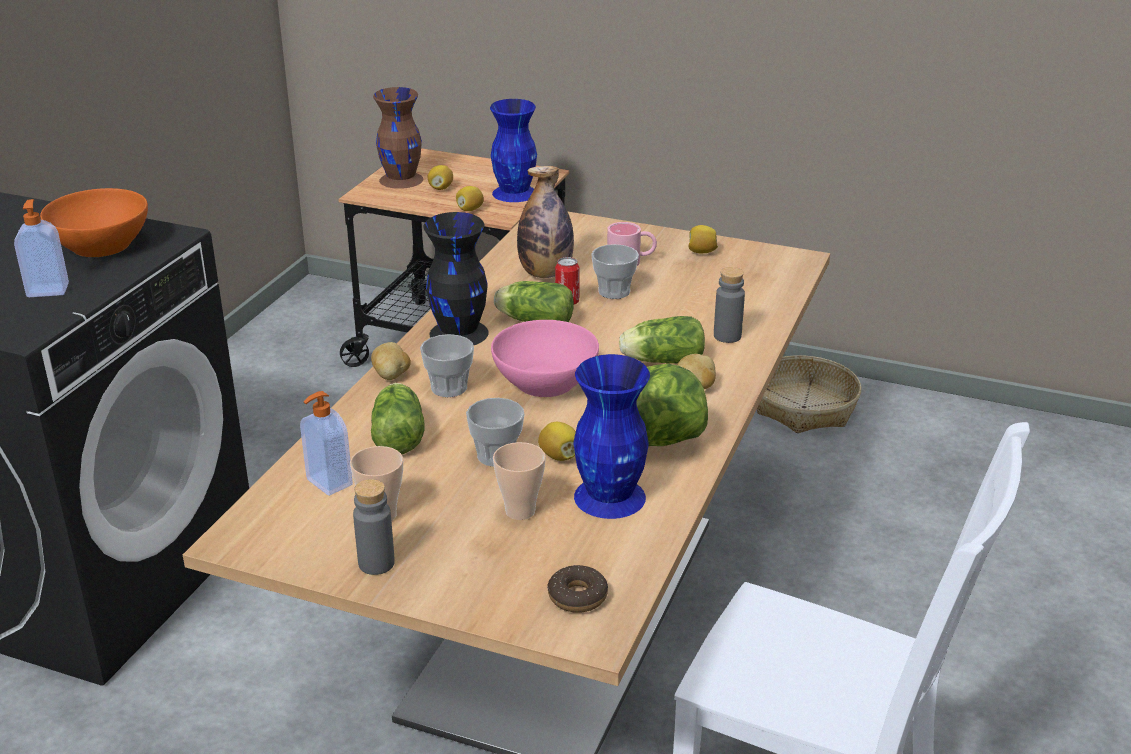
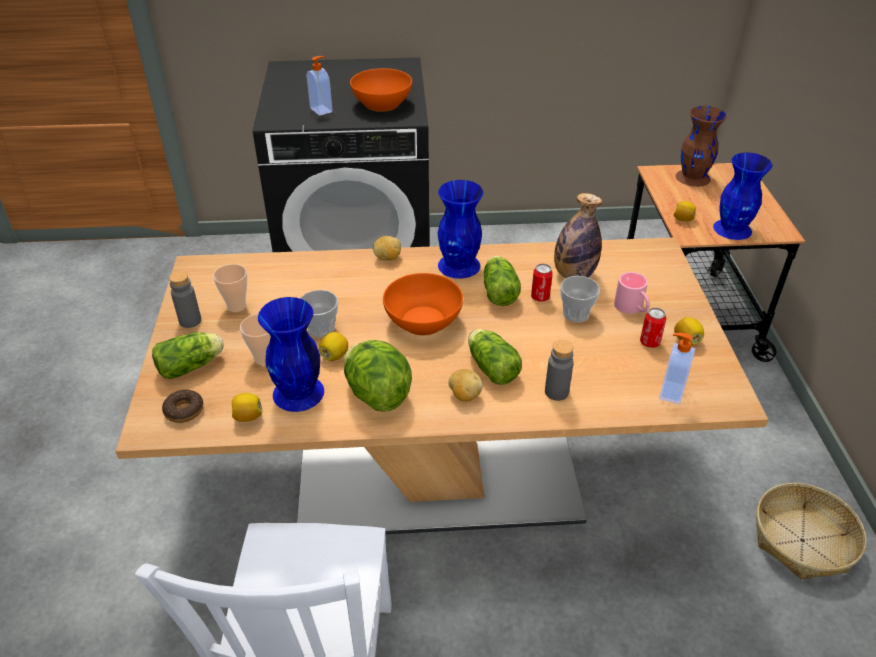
camera: 65 degrees right, 10 degrees up
(328, 483) = (260, 276): soap dispenser -> soap dispenser (670, 392)
(398, 435) = (323, 283): lettuce -> lettuce (193, 366)
(441, 188) = (700, 197): lemon -> lemon (248, 416)
(449, 388) = (388, 284): cup -> none
(460, 333) = (459, 266): black vase -> blue vase
(544, 381) = (423, 321): pink bowl -> orange bowl
(690, 269) = (649, 342): none -> can

